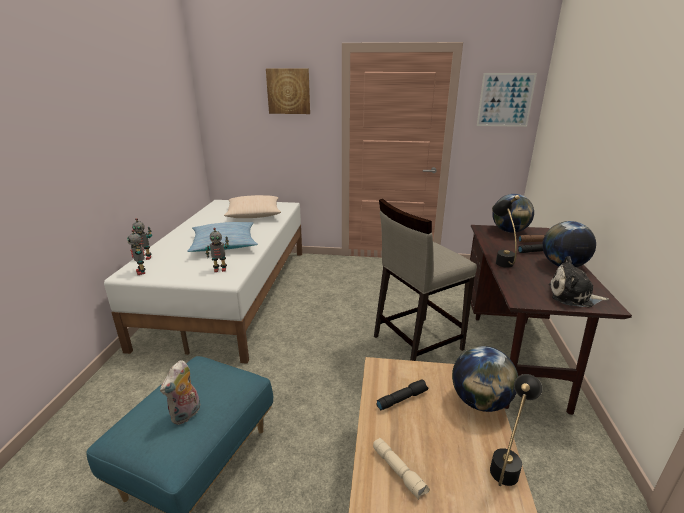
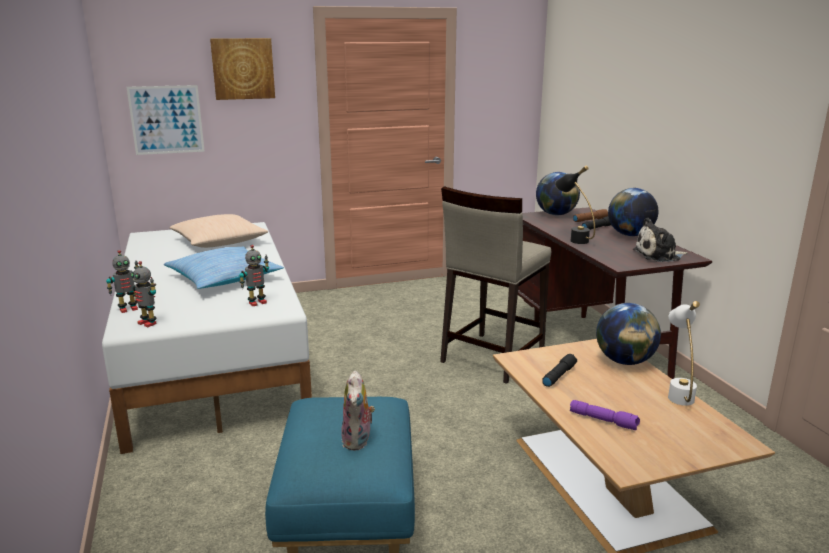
camera: 25 degrees left, 5 degrees down
(399, 472) = (604, 420): beige flashlight -> purple flashlight
(505, 100) = (506, 72): picture -> picture (166, 120)
(507, 463) = (678, 392): black table lamp -> white table lamp

